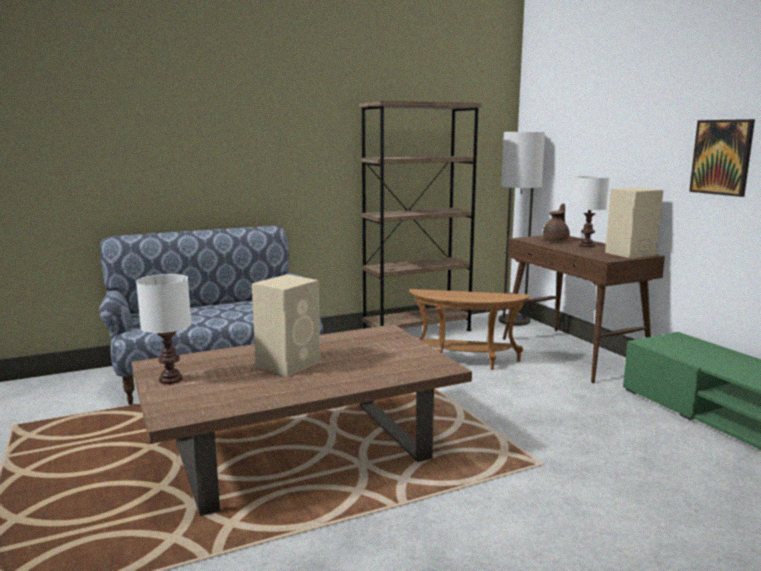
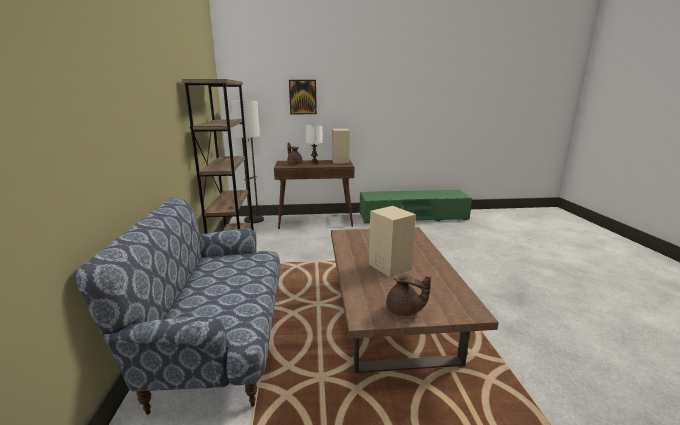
camera: 70 degrees left, 5 degrees up
(169, 380) = (404, 311): white table lamp -> brown teapot
(465, 362) = (301, 245): brown side table -> none
(721, 157) = (370, 111): picture -> picture (303, 97)

